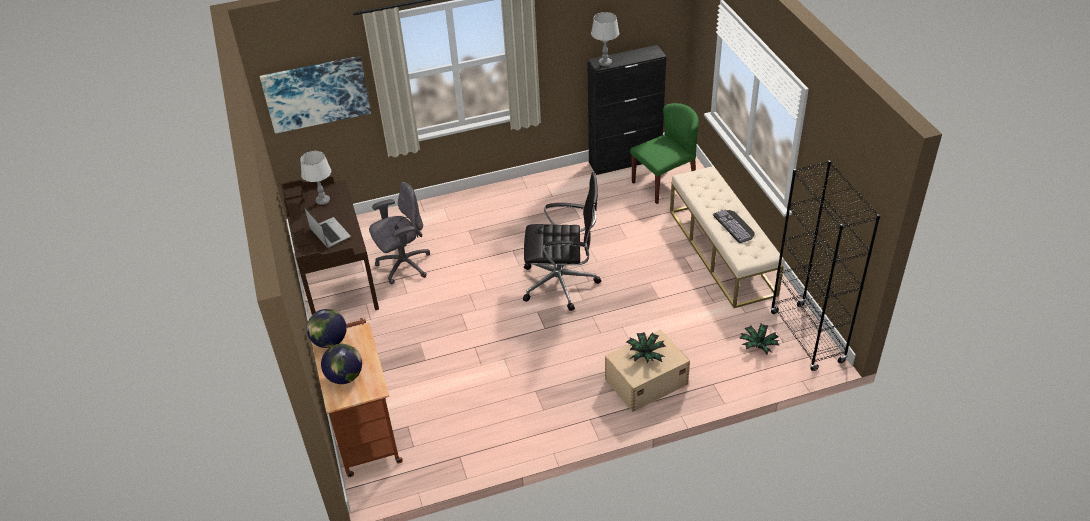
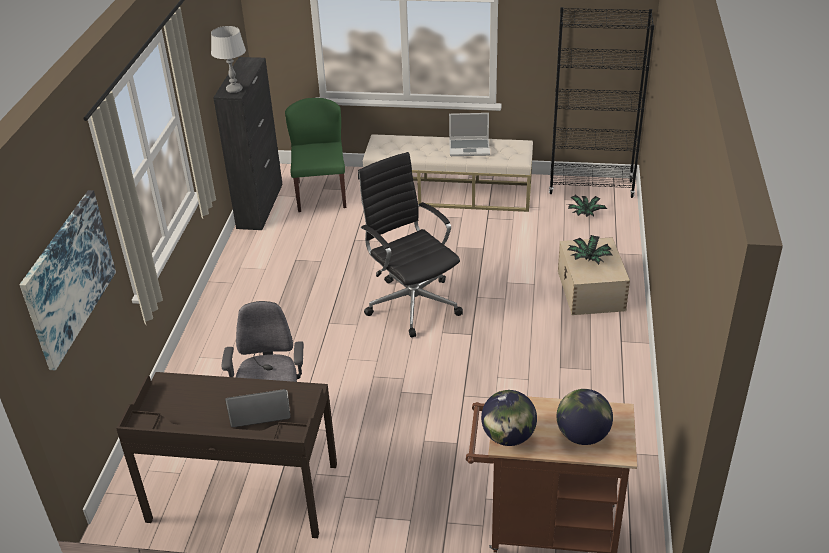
camera: 65 degrees left, 5 degrees down
(323, 200) = (180, 403): grey table lamp -> none
(562, 283) = (412, 302): black office chair -> black office chair turned 60 degrees counterclockwise
(735, 225) = (470, 148): keyboard -> laptop

